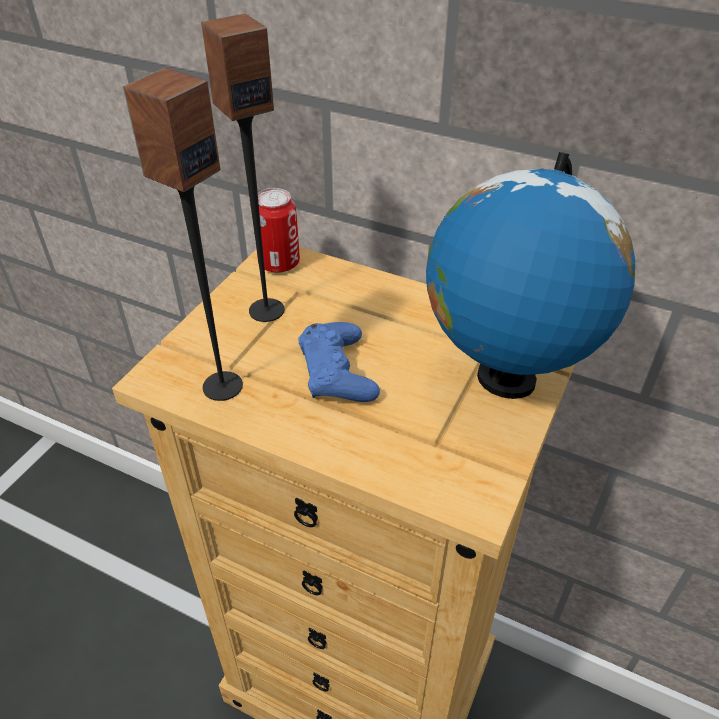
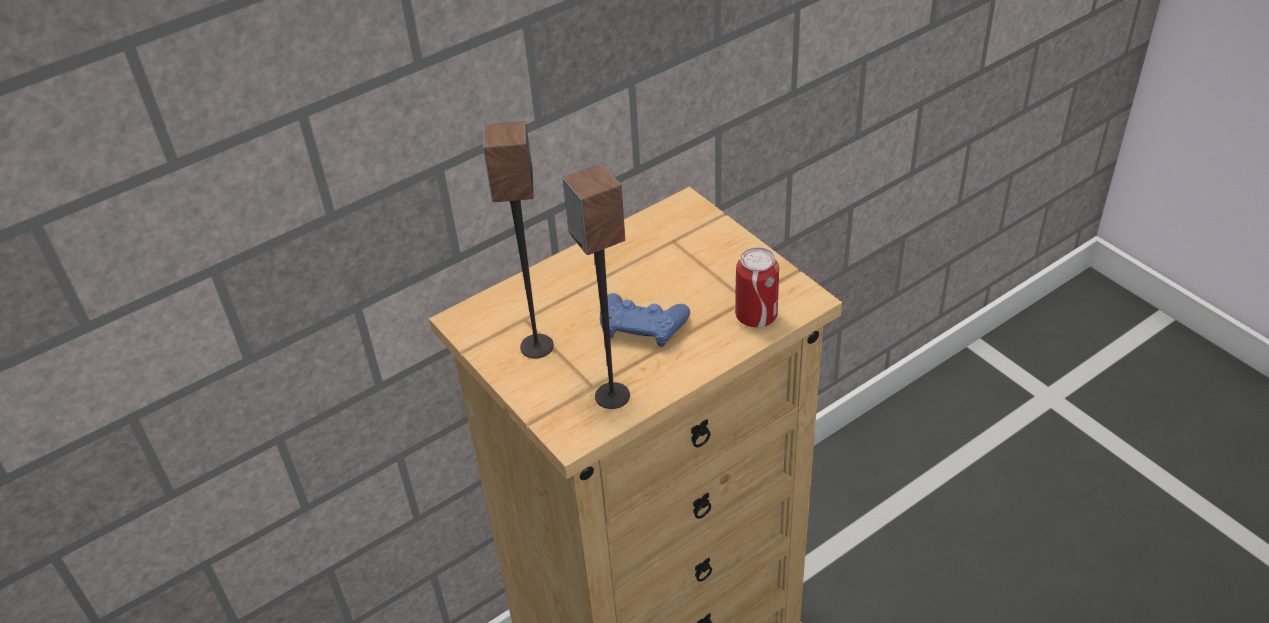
camera: 60 degrees left, 0 degrees up
(279, 263) = (476, 321): can -> can (756, 316)
(505, 379) = (709, 244): globe -> none

